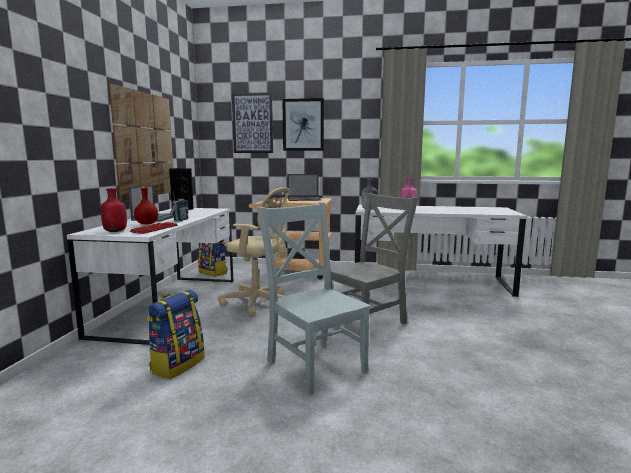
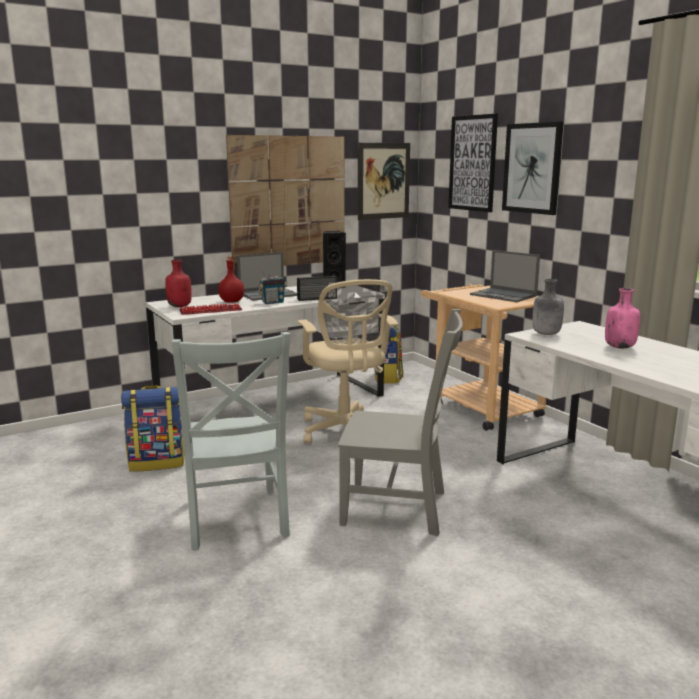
camera: 50 degrees right, 5 degrees up
(186, 134) = (383, 181): none -> picture
(201, 215) = (317, 299): none -> radio
(314, 364) = (236, 521): grey chair -> grey chair turned 150 degrees clockwise

